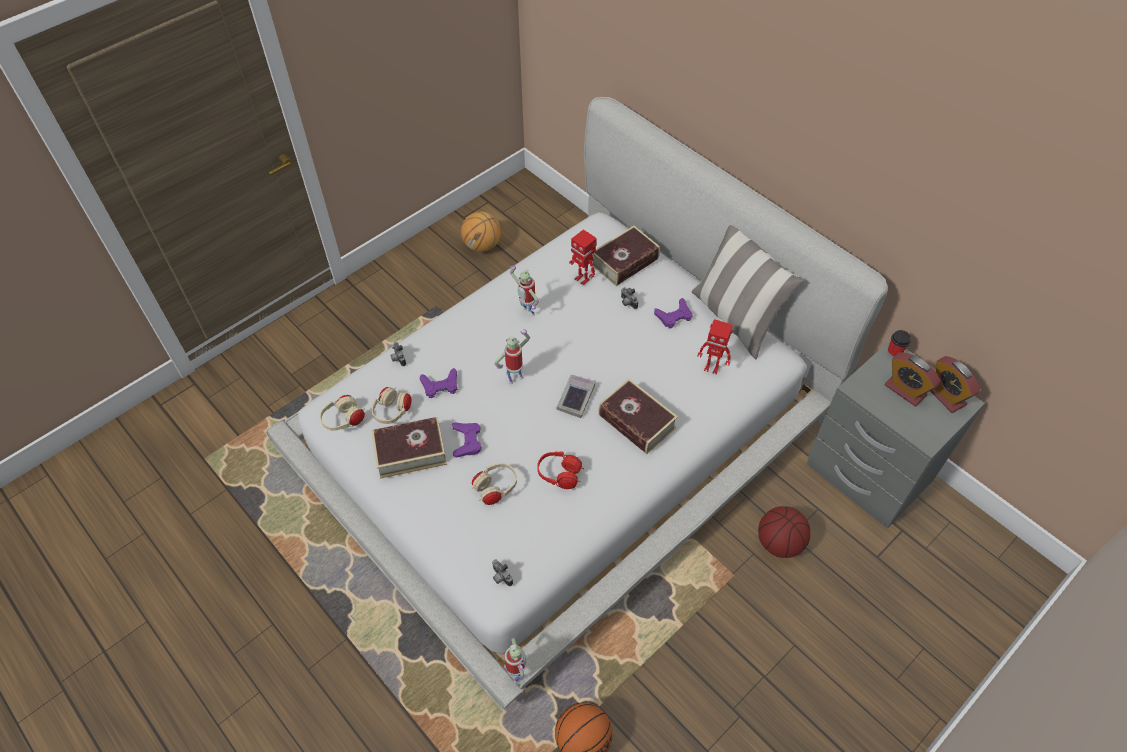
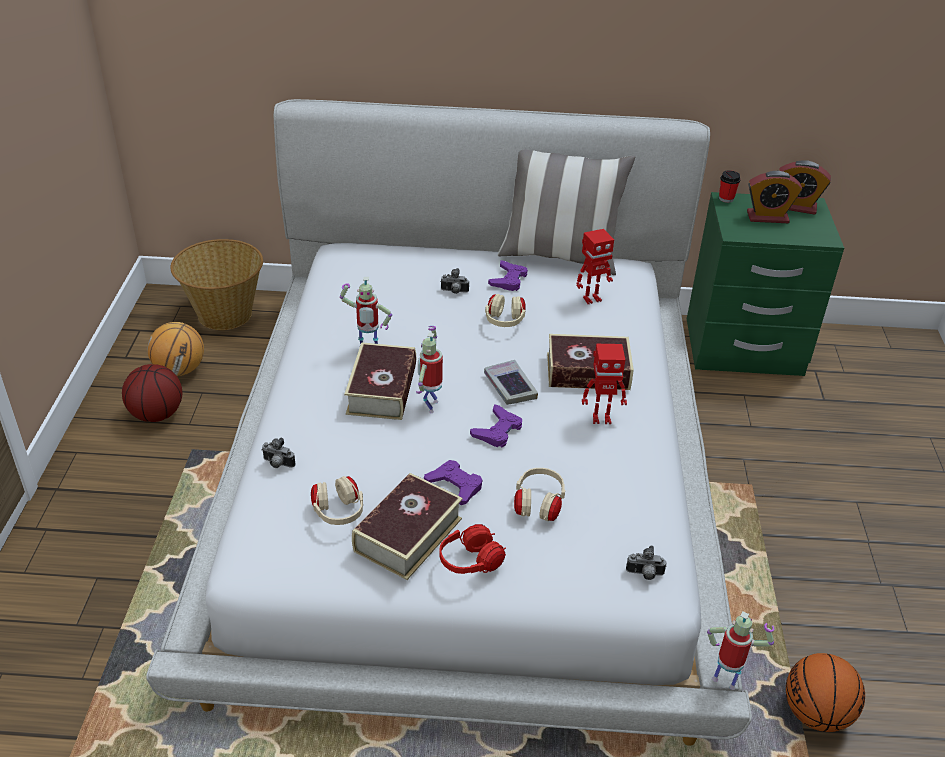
camera: 45 degrees left, 15 degrees down
(344, 420) = (289, 557): beige headphones -> beige headphones (504, 322)
(440, 386) = (360, 458): purple game controller -> purple game controller (497, 431)
(545, 219) = (224, 315): none -> basket
(560, 475) = (581, 454): red headphones -> red headphones (471, 563)
(582, 279) = (386, 295): toy robot -> toy robot (601, 418)
(624, 261) = (408, 263): book -> book (382, 390)
(779, 543) = (751, 438): basketball -> basketball (157, 414)
(867, 474) = (744, 348): grey nightstand -> green nightstand

